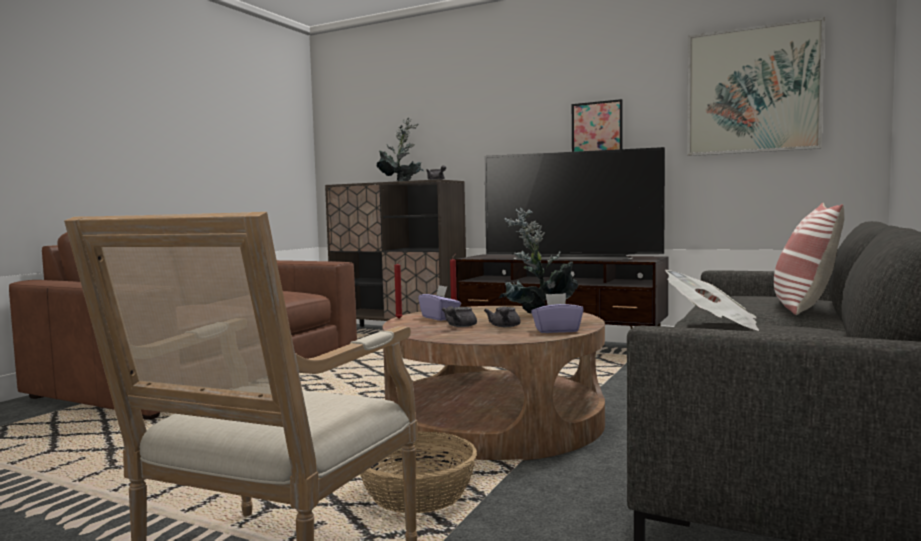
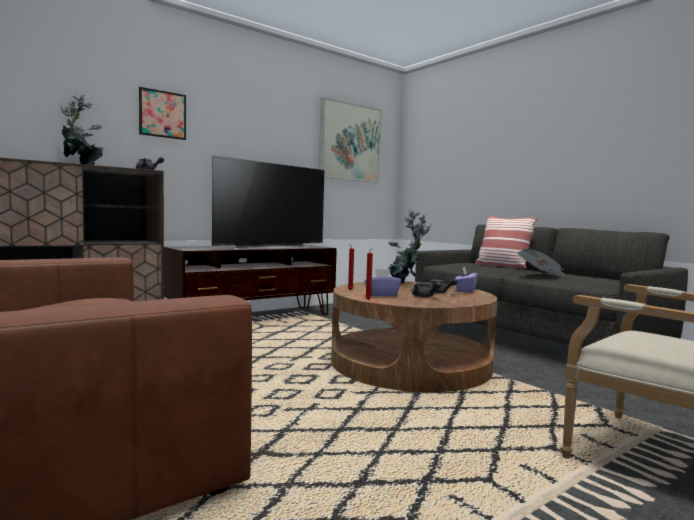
camera: 65 degrees left, 0 degrees up
(417, 494) = (538, 404): basket -> none
(597, 127) = (263, 146): picture -> picture (162, 114)

